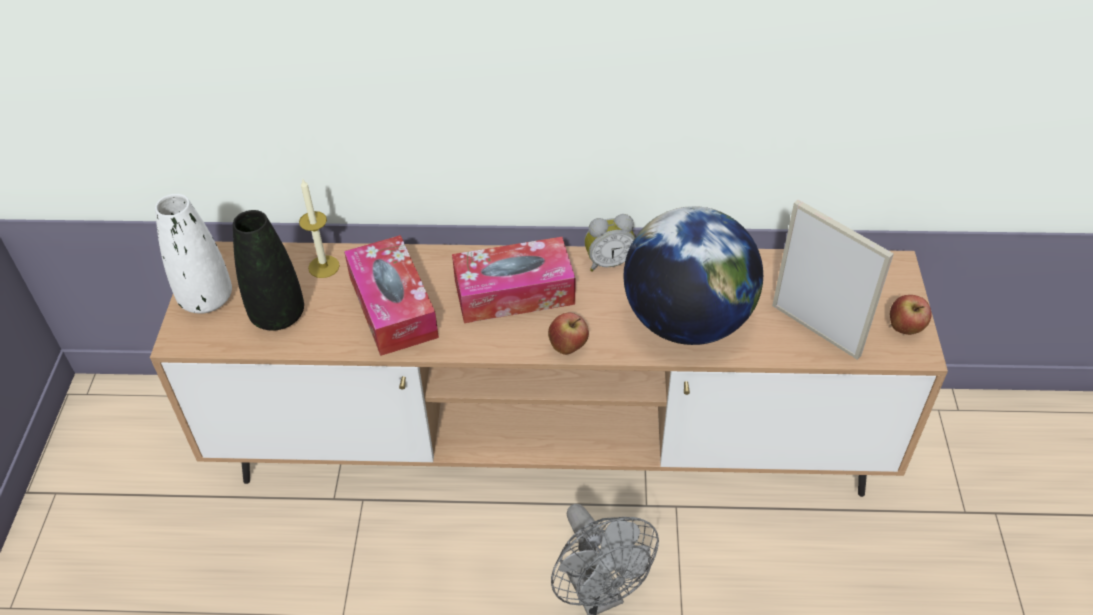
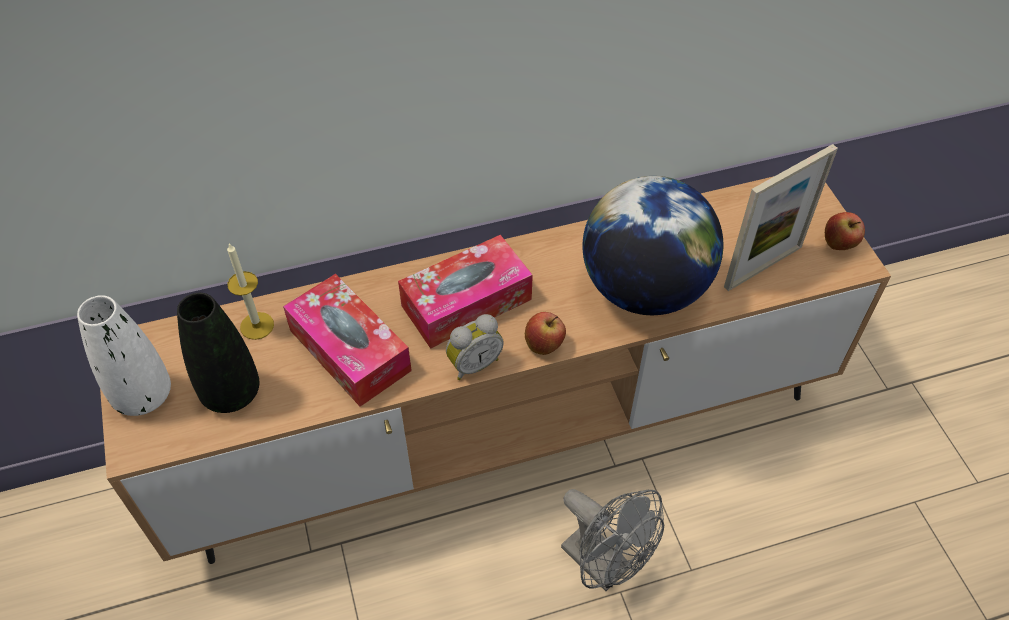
camera: 20 degrees left, 5 degrees up
(608, 262) = (545, 247): alarm clock -> alarm clock (473, 363)
(815, 330) = (763, 267): picture frame -> picture frame turned 120 degrees clockwise

